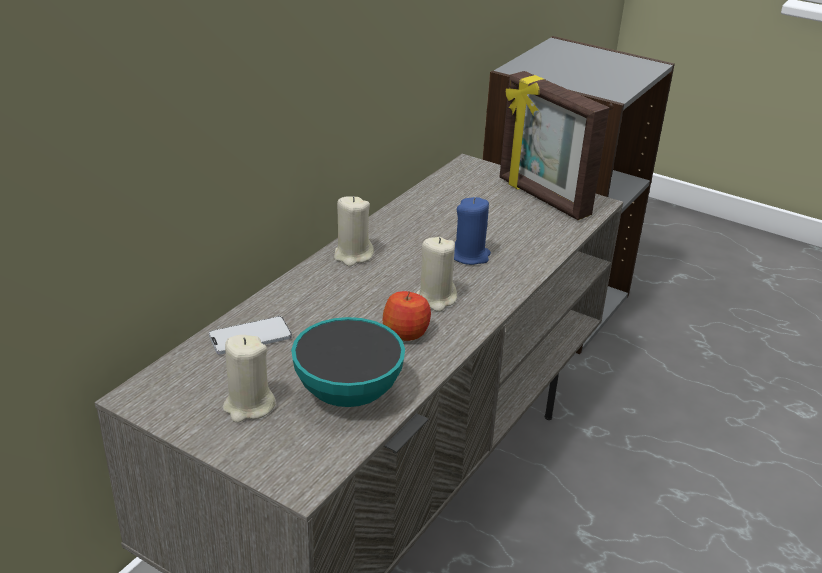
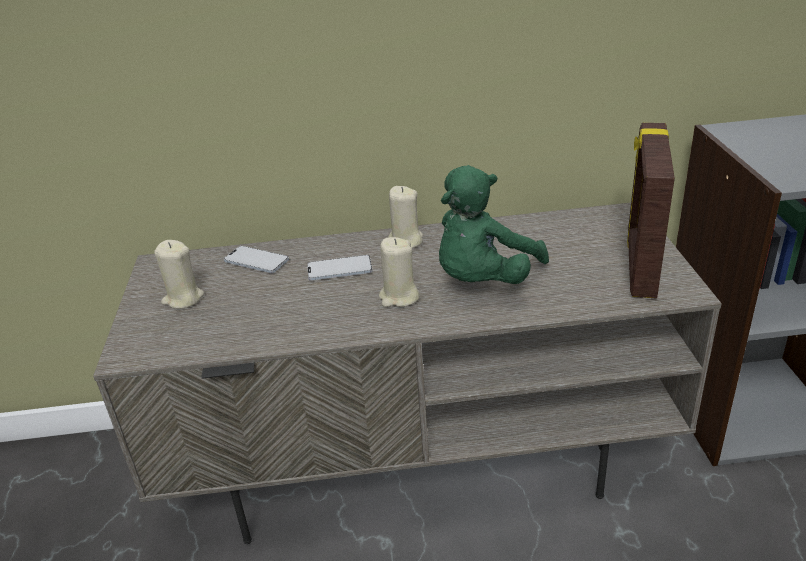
camera: 55 degrees right, 0 degrees up
(344, 304) = (339, 269): none -> phone
(348, 393) = (236, 324): bowl -> none
(406, 333) = (337, 308): apple -> none
(470, 256) = (483, 280): blue candle -> green plush toy

